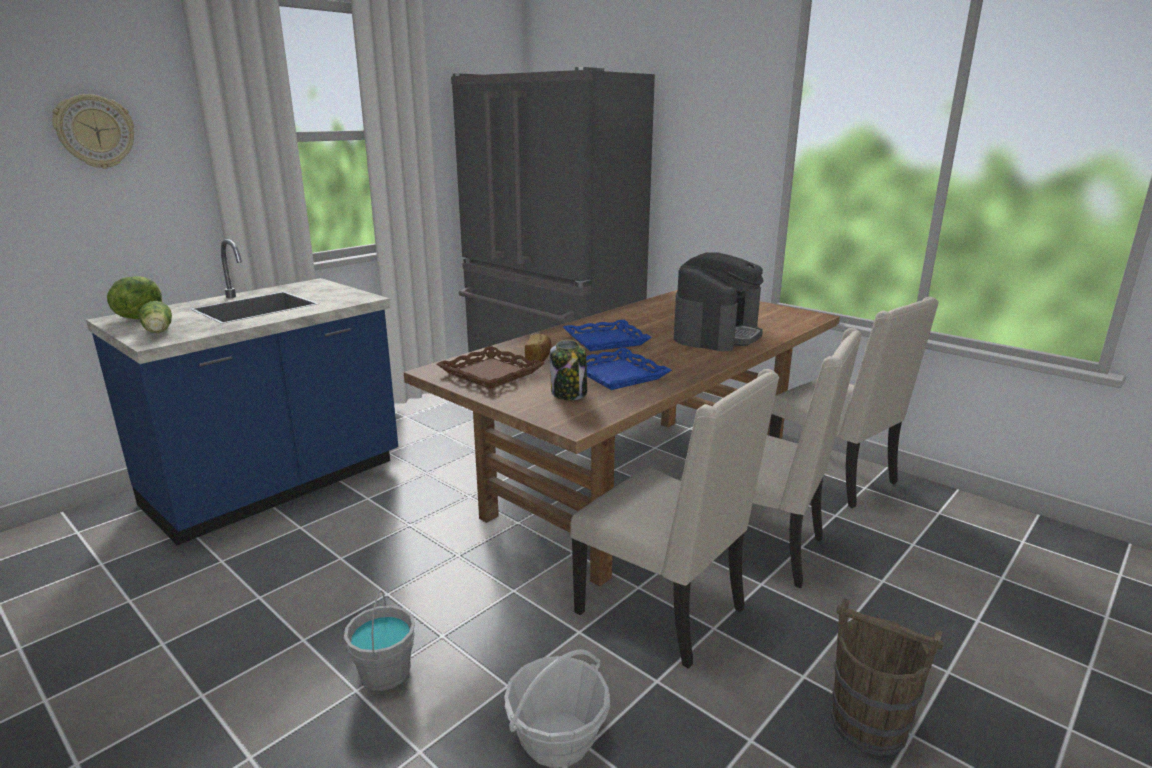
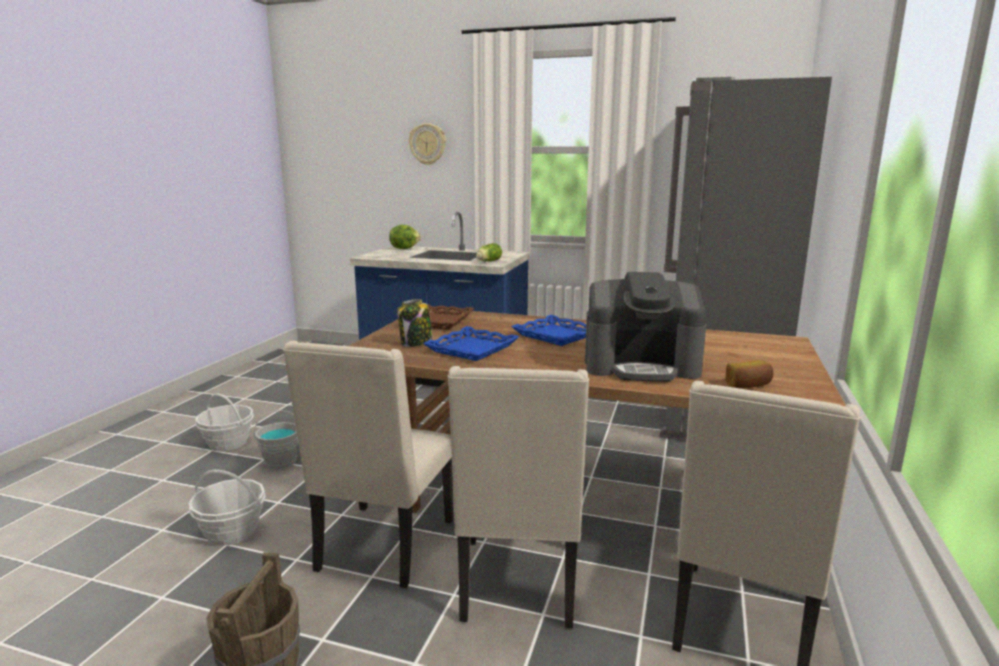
camera: 65 degrees right, 5 degrees down
(158, 332) = (383, 254): lettuce -> lettuce (488, 261)
(244, 733) = (228, 443): none -> basket
(539, 358) = (485, 326): bread -> bread (748, 385)

